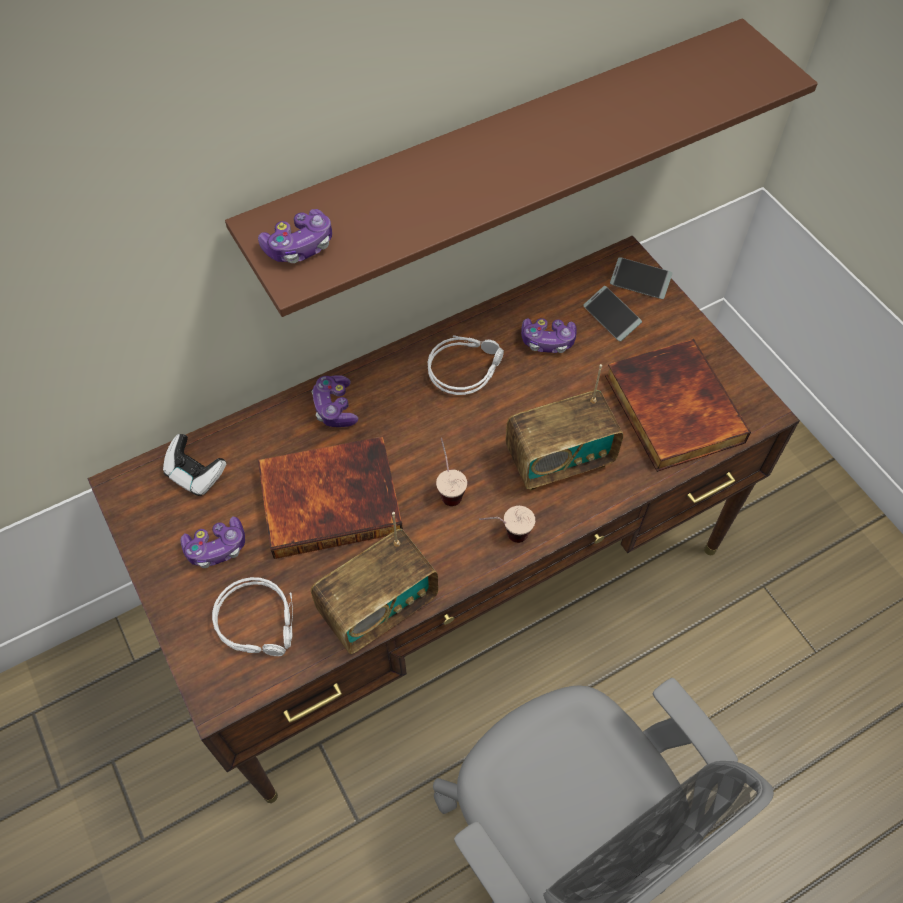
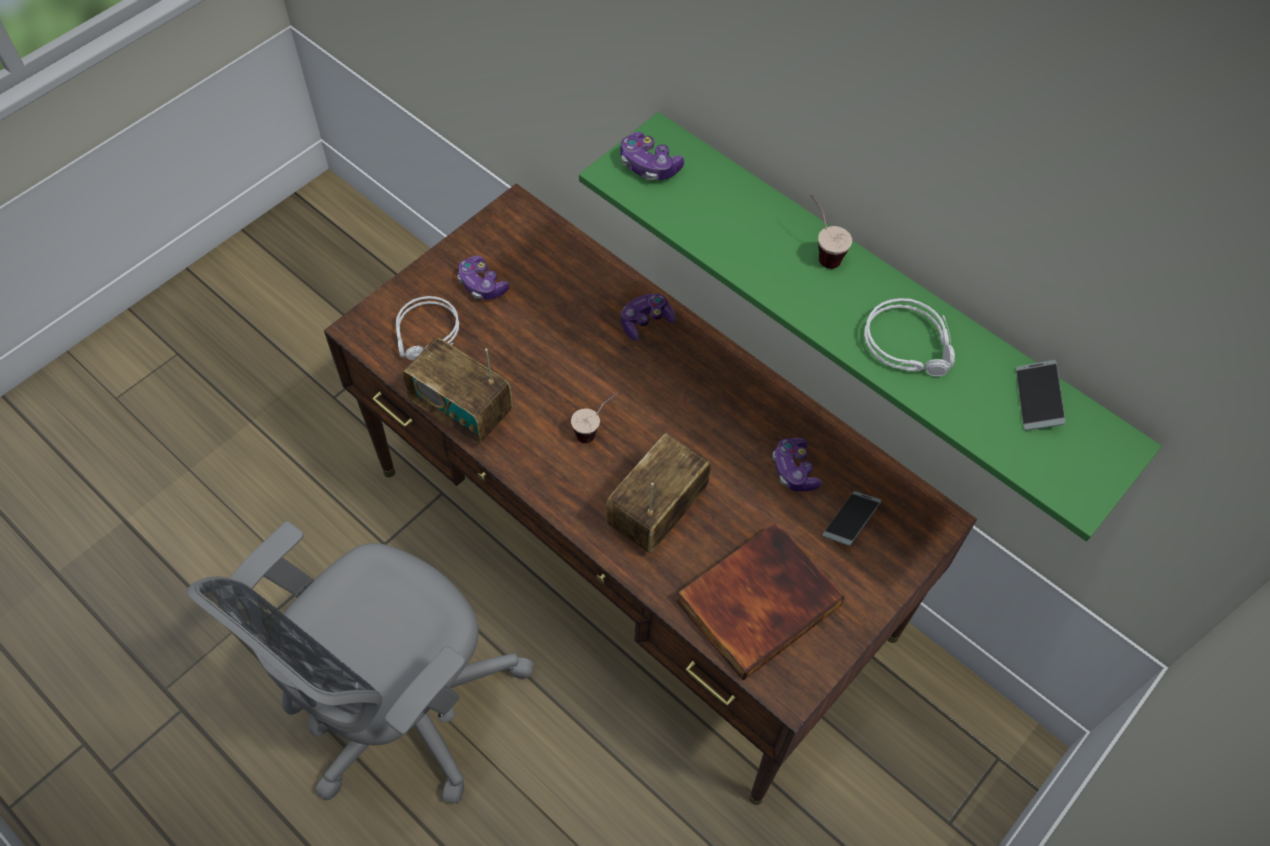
camera: 70 degrees right, 0 degrees up
(195, 474) = (543, 248): game controller -> none
(331, 498) = (554, 347): book -> none
(465, 367) = (732, 408): grey headphones -> grey headphones (911, 344)
(501, 153) = (877, 298): brown shelf -> green shelf
(505, 536) = (560, 487): cup -> cup (821, 251)
(559, 460) = (657, 512): radio -> radio turned 75 degrees clockwise
(639, 282) = (911, 539): phone -> phone (1037, 399)

